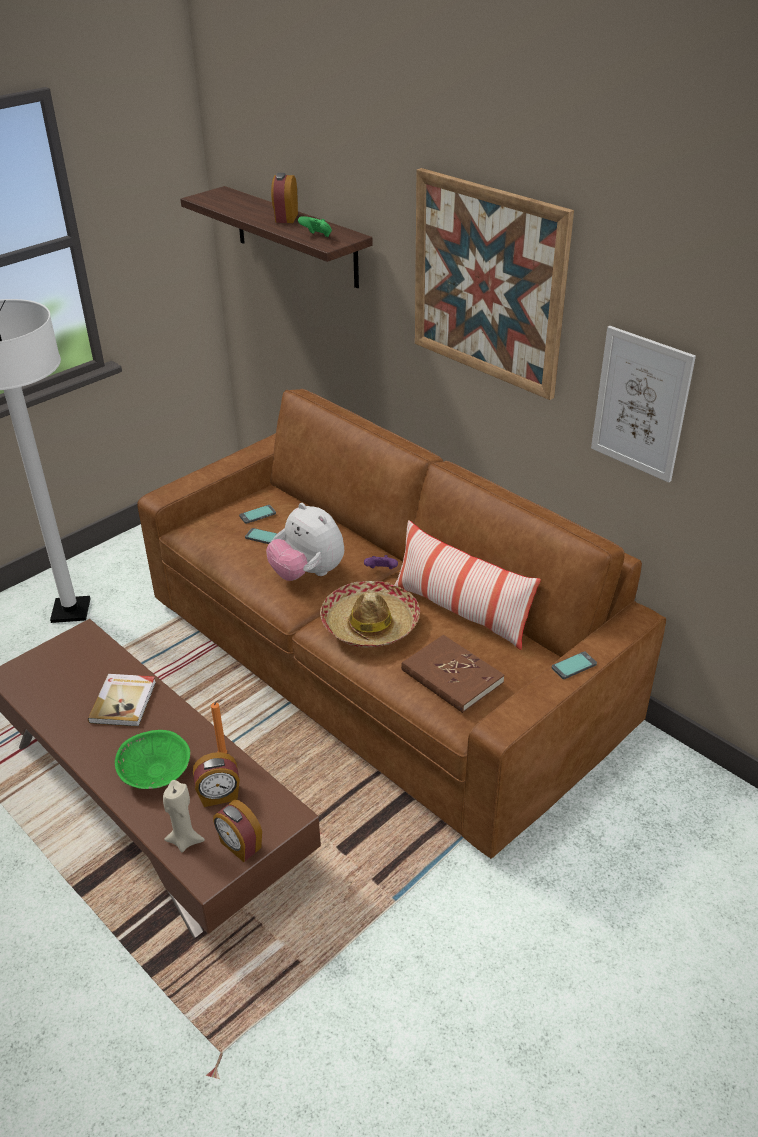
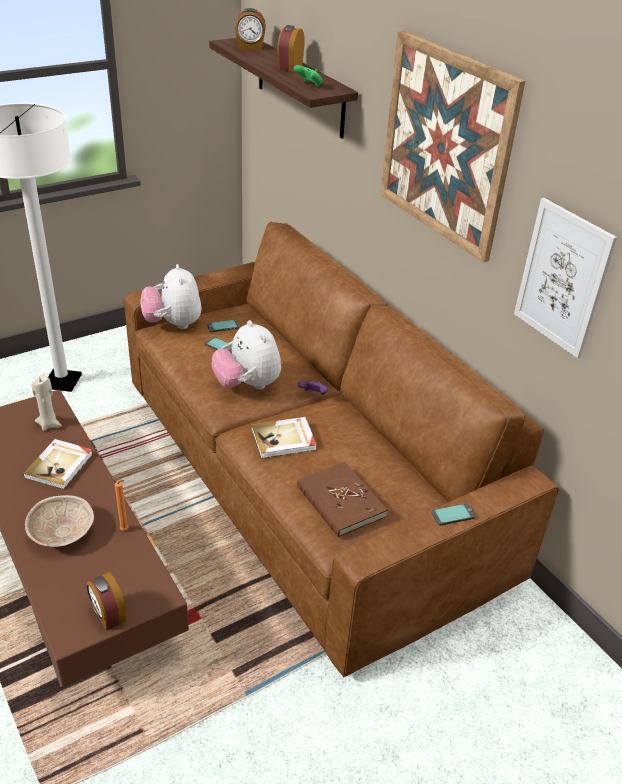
camera: 10 degrees right, 0 degrees up
(156, 773) = (62, 533): green bowl -> beige bowl
(185, 840) = (63, 598): beige candle -> beige candle (49, 424)
(200, 522) = (173, 324): none -> plush toy
(219, 796) = (107, 565): alarm clock -> alarm clock (250, 48)
(369, 624) = (284, 440): hat -> book
(461, 612) = (371, 445): pillow -> none

